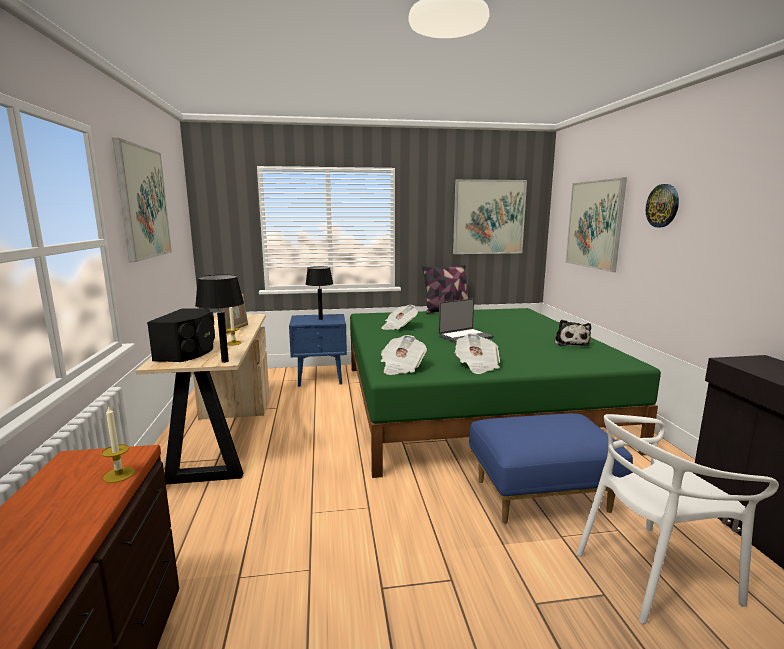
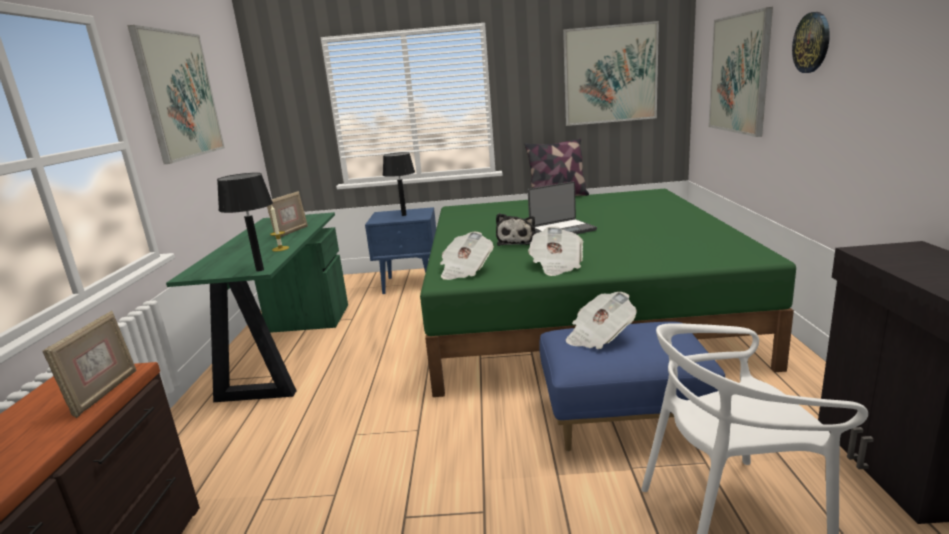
camera: 10 degrees right, 5 degrees up
(119, 474) = (104, 393): candle -> picture frame
(188, 352) = (229, 260): black speaker -> none
(223, 433) = (287, 348): beige desk -> green desk
(398, 327) = (488, 221): newspaper -> newspaper (599, 337)
(570, 343) = (693, 232): plush toy -> plush toy (517, 241)

